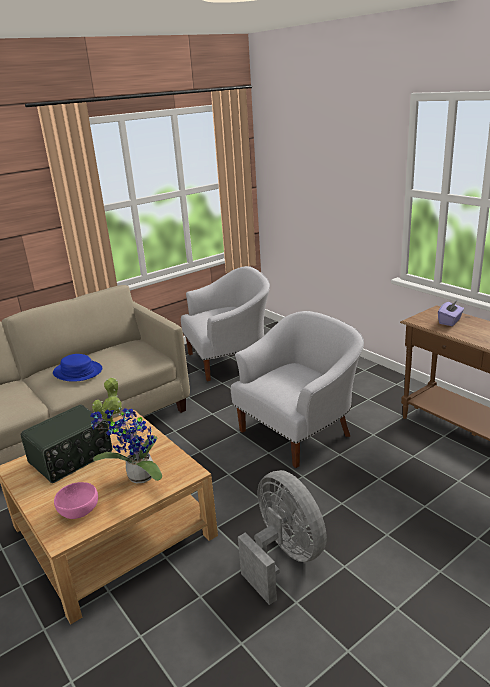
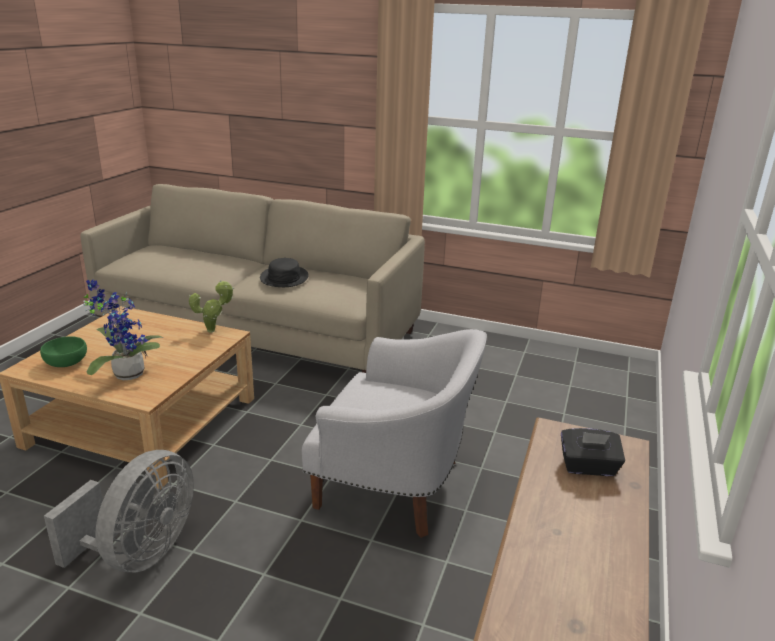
camera: 55 degrees right, 0 degrees up
(72, 458) = (146, 331): radio -> none
(77, 372) = (284, 278): blue hat -> black hat
(78, 510) = (65, 362): pink bowl -> green bowl
(229, 360) = (507, 377): white armchair -> none
(450, 321) = (588, 467): purple tissue box -> black tissue box

